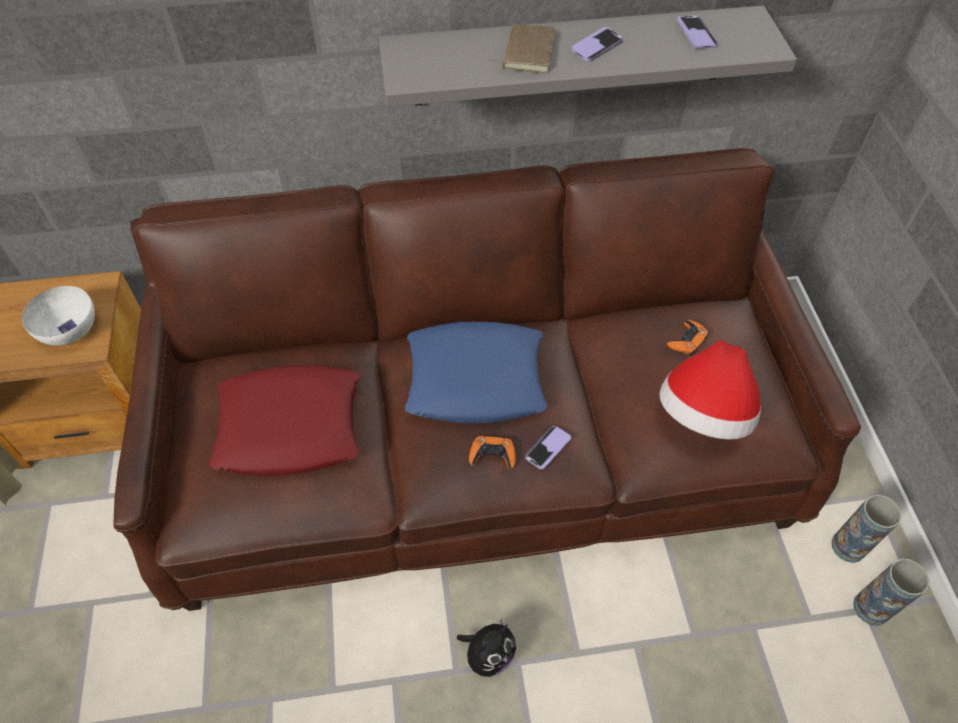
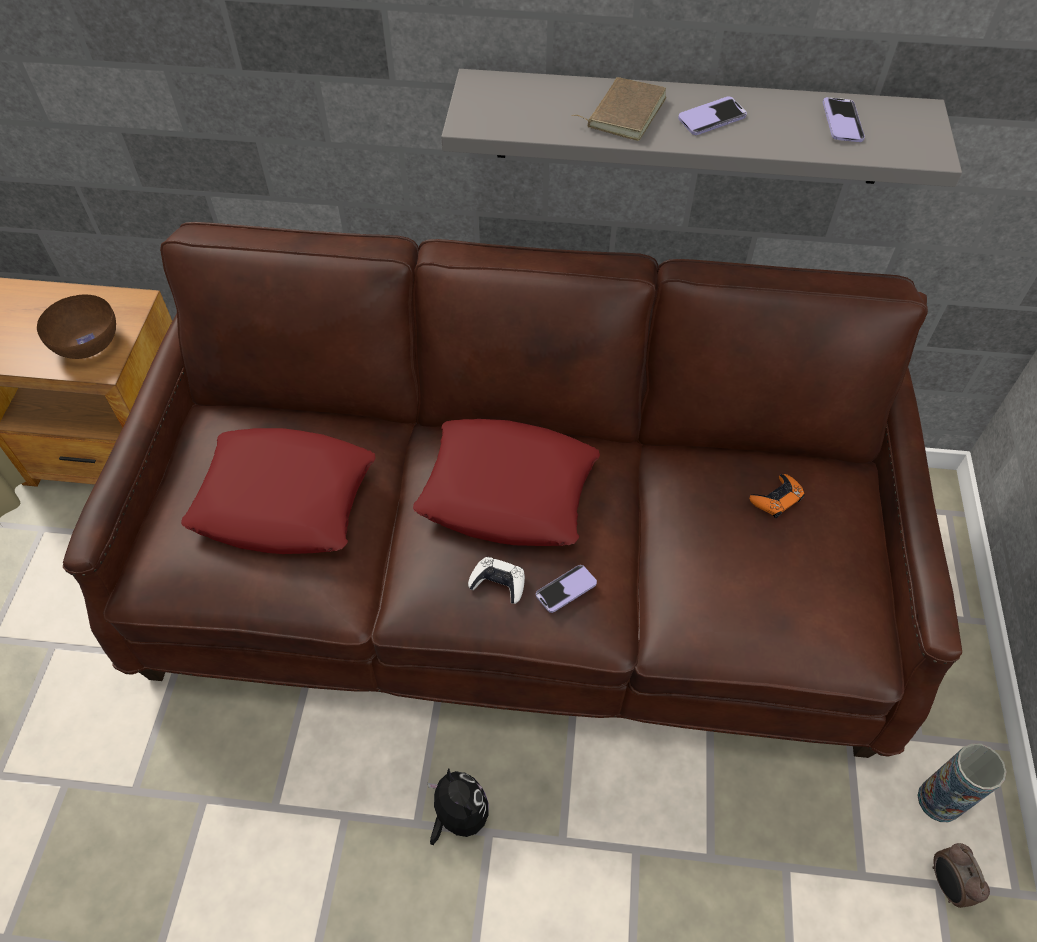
camera: 15 degrees right, 0 degrees up
(68, 329) = (86, 343): white bowl -> brown bowl
(476, 379) = (508, 491): blue pillow -> red pillow
(488, 655) = (458, 815): plush toy -> plush toy turned 90 degrees counterclockwise
(492, 455) = (498, 583): orange game controller -> white game controller
(704, 414) = (769, 592): hat -> none
(871, 608) = (946, 884): vase -> alarm clock

